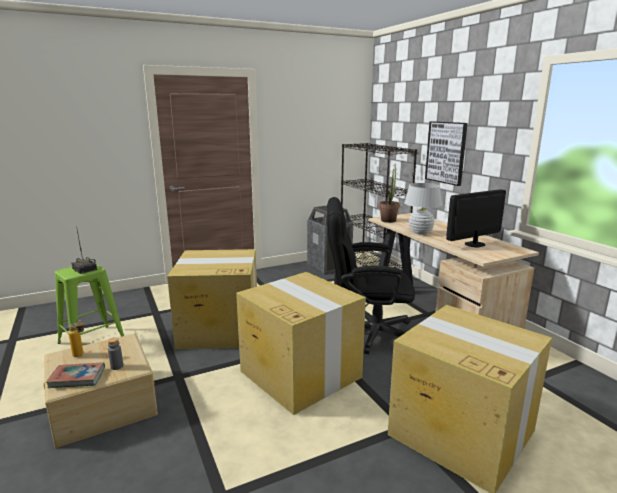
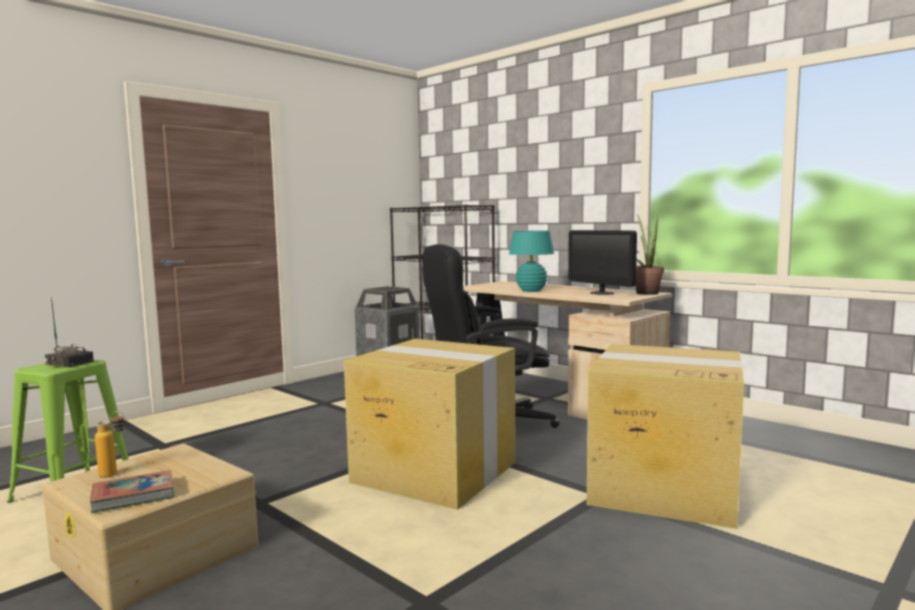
camera: 20 degrees left, 10 degrees down
(117, 366) = (190, 476): grey bottle -> none
(218, 329) = (279, 448): cardboard box -> none
(389, 220) = (480, 286): potted plant -> potted plant (645, 293)
(420, 232) = (531, 291): white table lamp -> turquoise table lamp
(446, 152) = (534, 203): picture -> none
(474, 244) = (602, 293): monitor -> monitor turned 75 degrees counterclockwise

